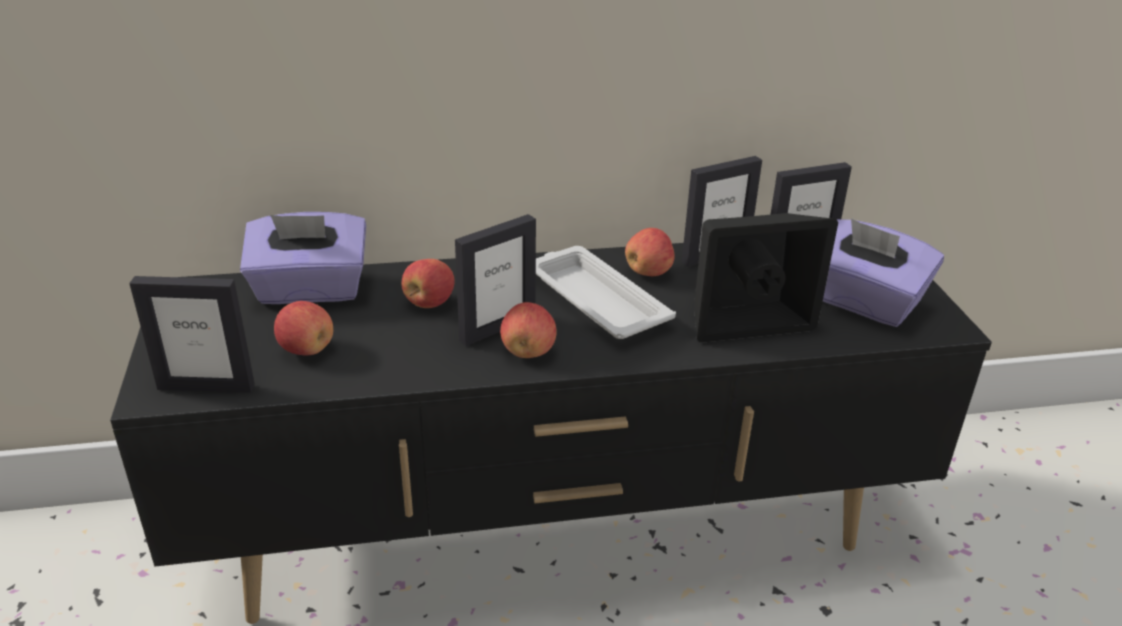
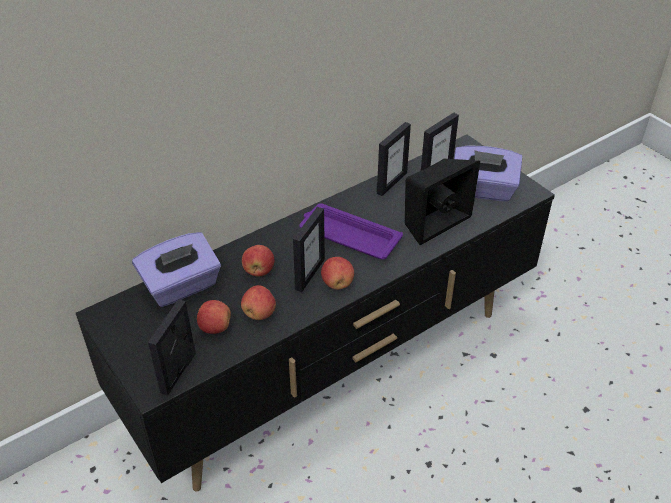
camera: 25 degrees left, 10 degrees up
(206, 386) = (178, 372): picture frame -> picture frame turned 135 degrees clockwise
(595, 300) = (348, 236): white tray -> purple tray
(649, 272) = (364, 207): apple -> apple (259, 313)

